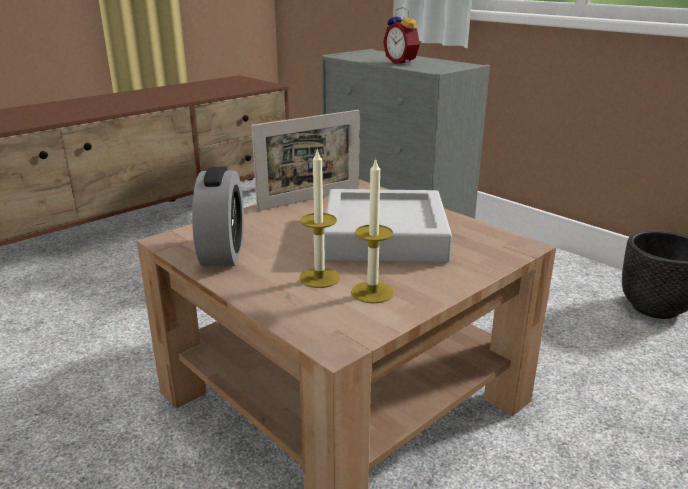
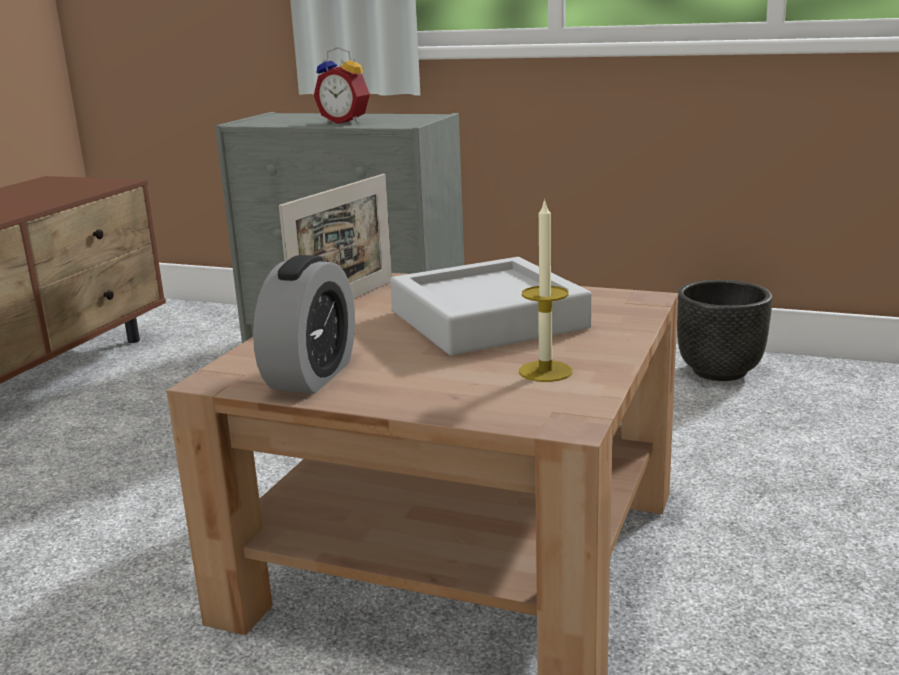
camera: 25 degrees left, 5 degrees down
(223, 252) = (311, 376): alarm clock -> alarm clock turned 45 degrees clockwise
(319, 278) = (468, 372): candle -> none

